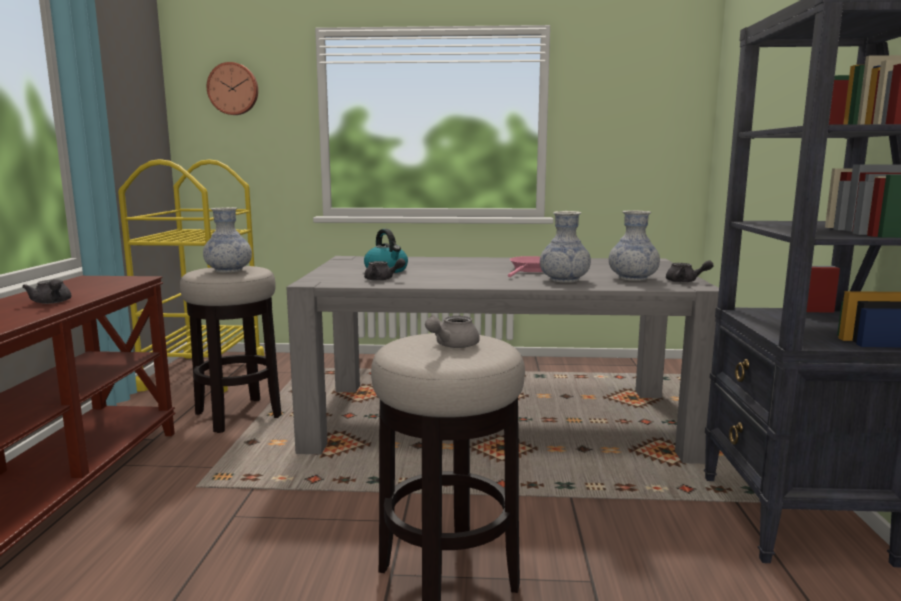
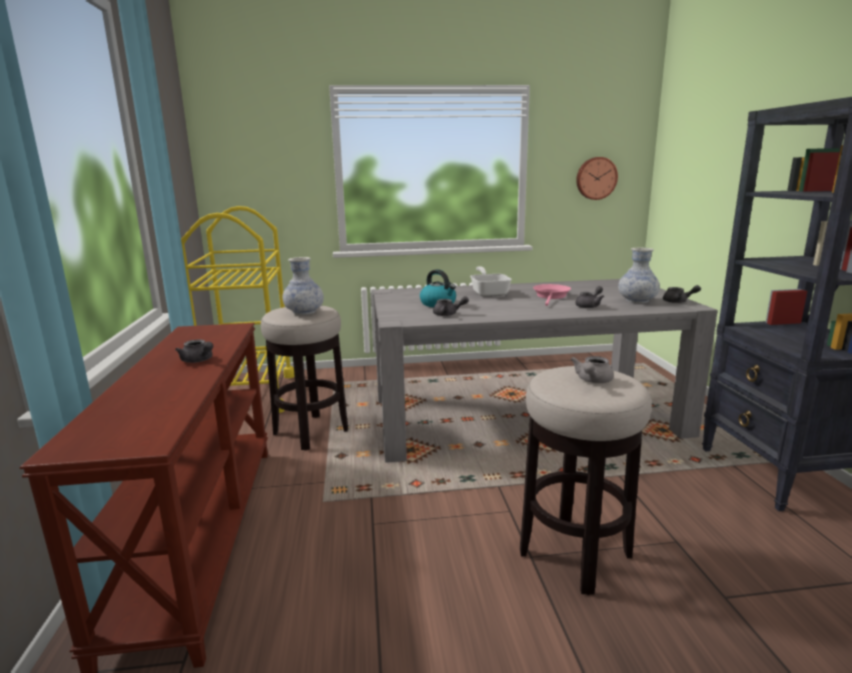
camera: 10 degrees left, 5 degrees up
(233, 89) = (255, 141): wall clock -> wall clock (596, 178)
(462, 264) = (489, 293): none -> frying pan
(564, 280) = (589, 306): vase -> grey teapot

